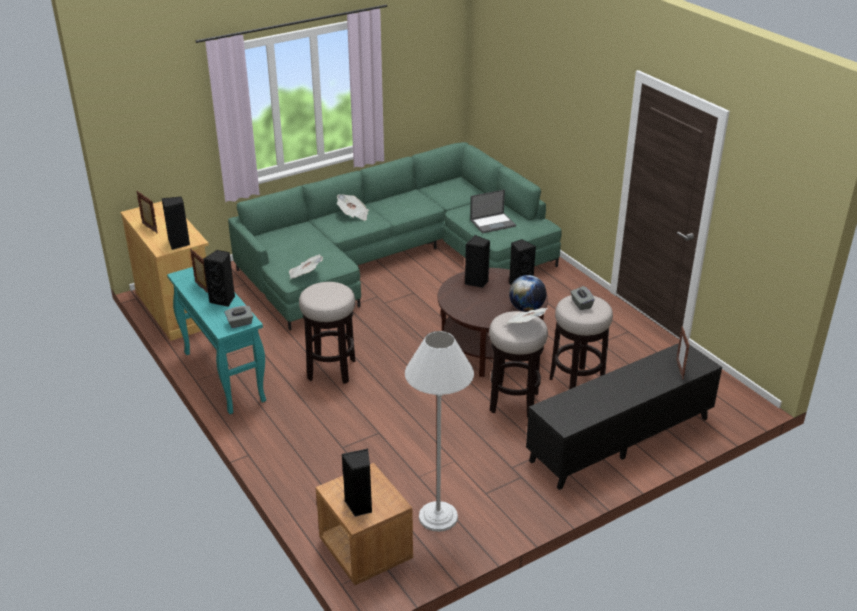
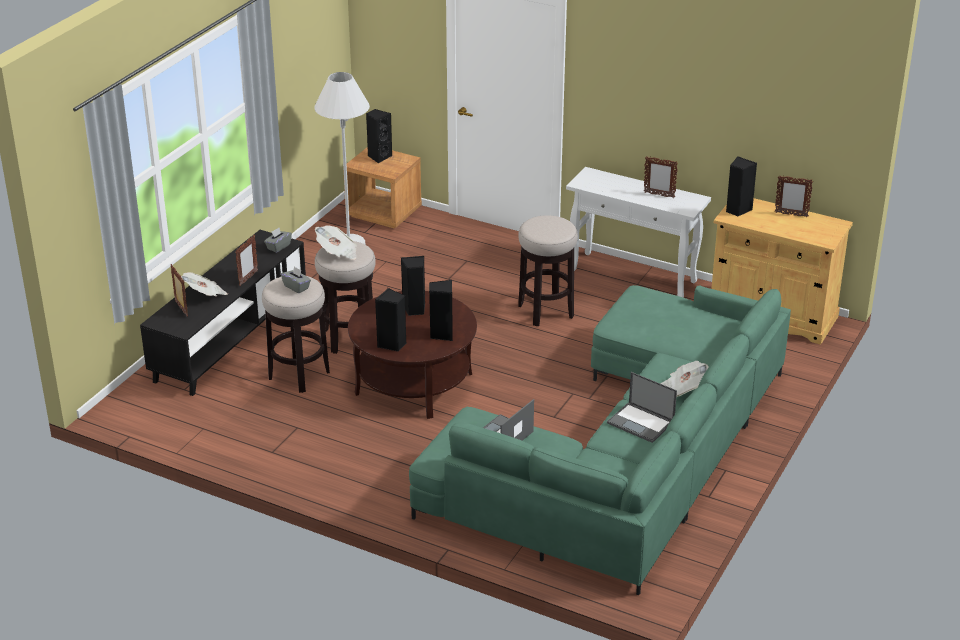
camera: 150 degrees right, 0 degrees up
(223, 376) = (634, 276): turquoise console table -> white console table
(224, 300) = (626, 192): black speaker -> black speaker (414, 309)
(240, 323) = (584, 180): grey tissue box -> grey tissue box (278, 247)
(305, 275) = (633, 299): newspaper -> newspaper (205, 295)
(400, 206) = (641, 423): none -> laptop
(526, 309) = (366, 321): globe -> none
(604, 381) = (248, 279): none -> picture frame

